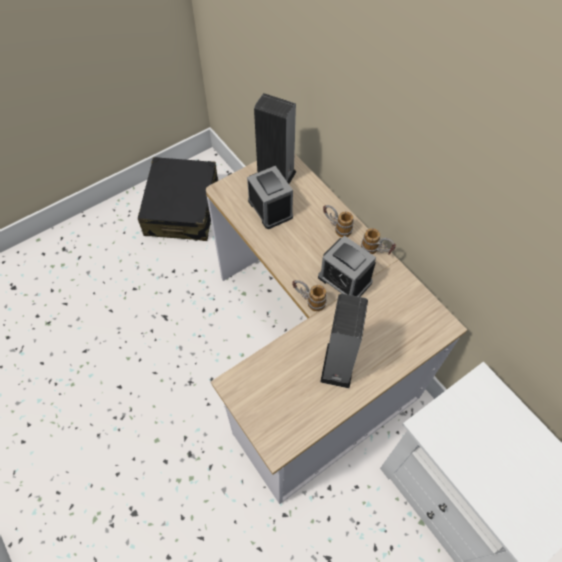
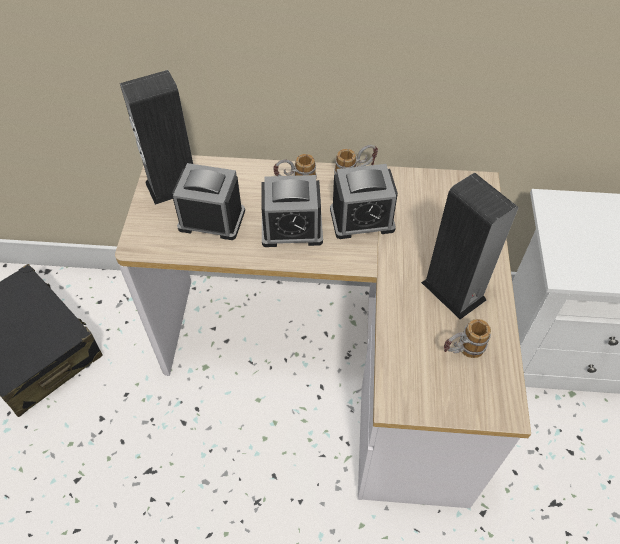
camera: 50 degrees left, 5 degrees down
(301, 250) = (292, 229): none -> alarm clock
(308, 300) = (357, 264): mug -> mug (461, 352)

